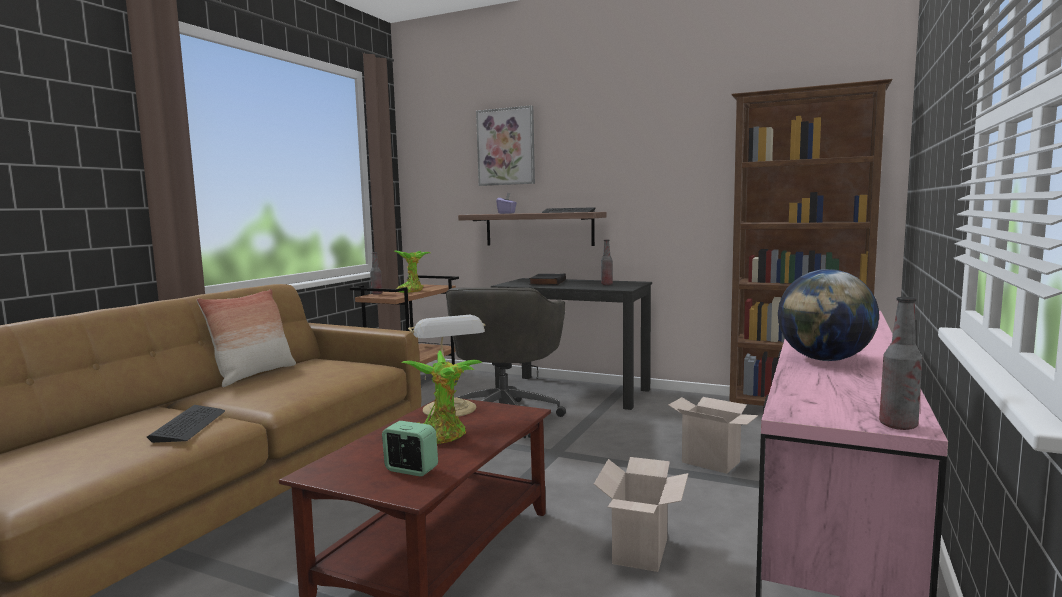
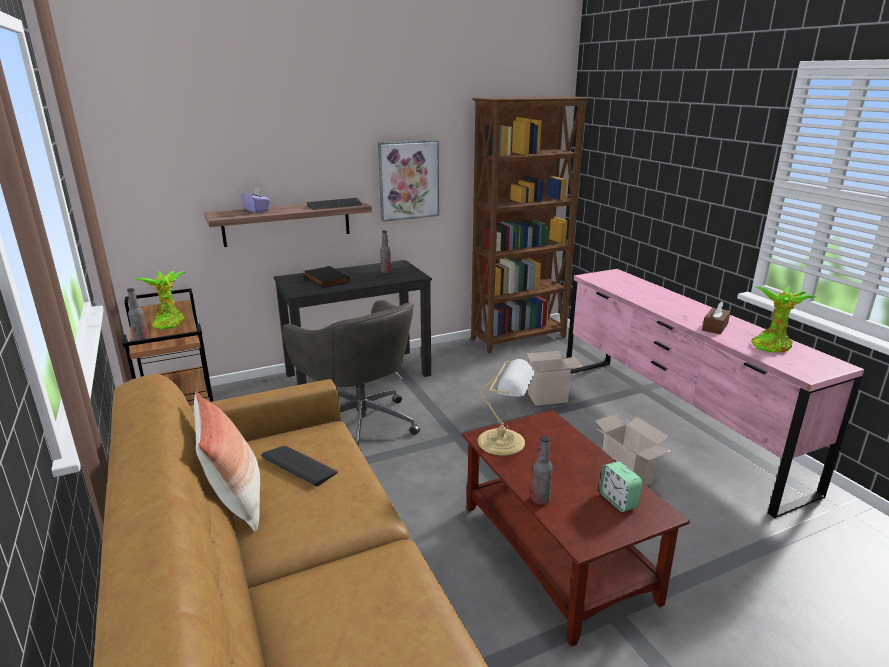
camera: 50 degrees left, 15 degrees up
(189, 425) = (384, 581): keyboard -> keyboard (299, 466)
(411, 470) = (618, 500): alarm clock -> alarm clock turned 90 degrees counterclockwise
(442, 437) = (563, 467): potted plant -> potted plant (772, 345)
(506, 147) = (237, 131): picture -> picture (408, 180)
(825, 359) = (715, 327): globe -> brown tissue box
(898, 425) = (840, 367): bottle -> bottle (540, 500)

